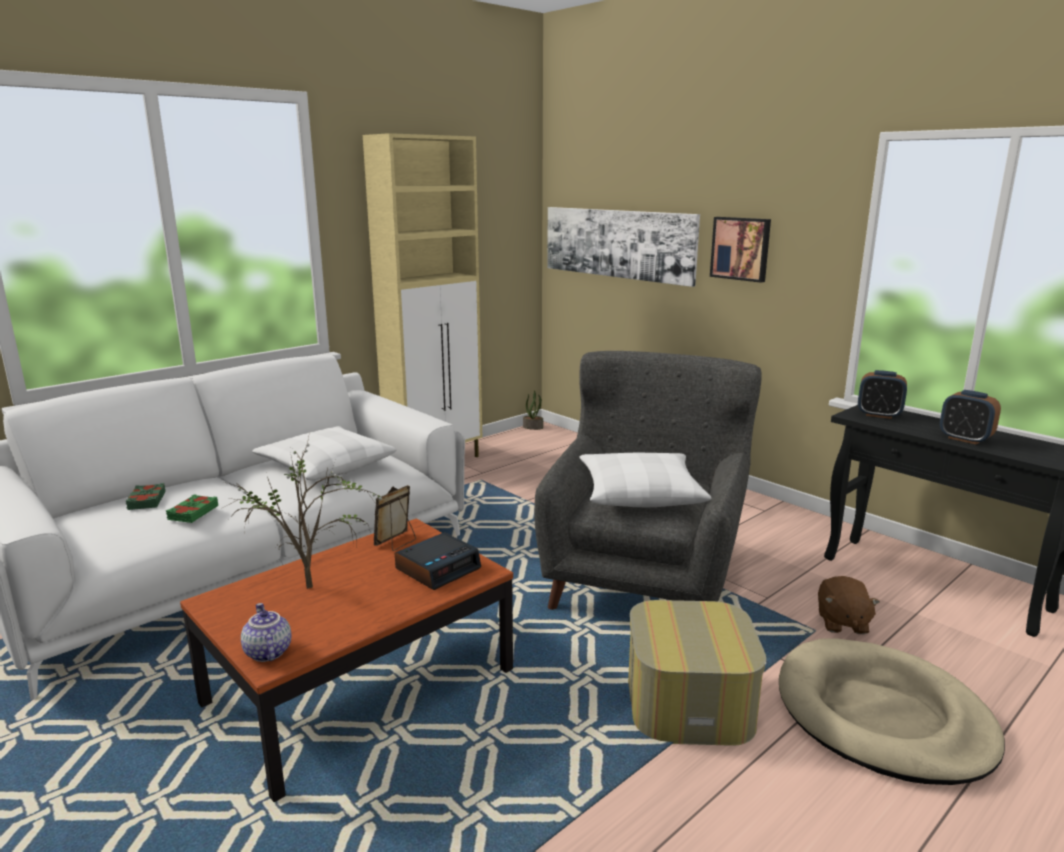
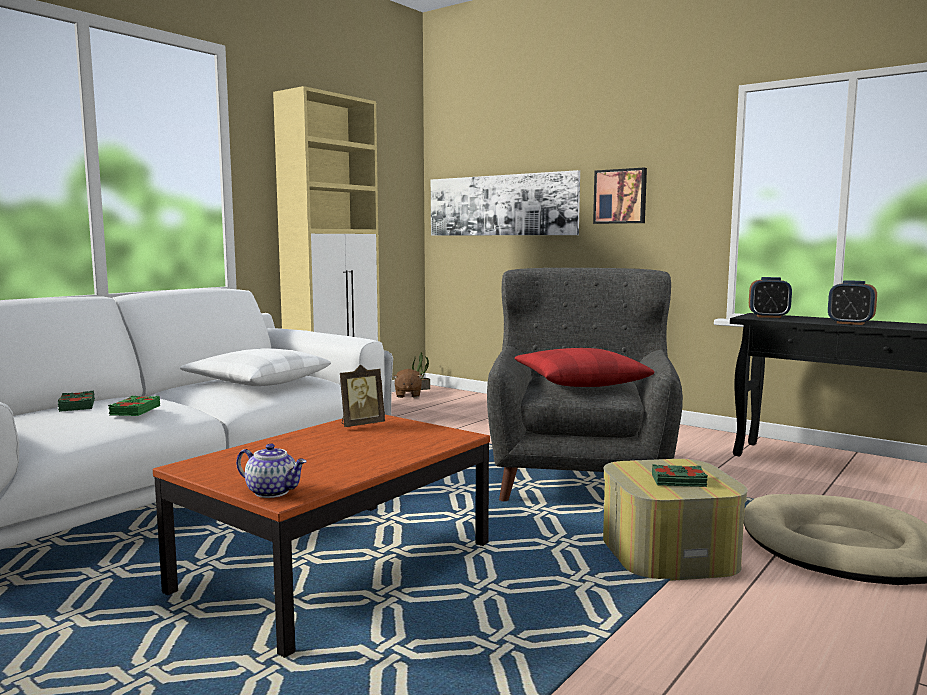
camera: 10 degrees left, 10 degrees down
(266, 652) = (273, 492): teapot -> teapot turned 150 degrees clockwise
(313, 588) = (294, 453): potted plant -> none
(397, 542) = (361, 424): picture frame -> picture frame turned 150 degrees counterclockwise
(438, 568) = (414, 436): alarm clock -> none
(640, 492) = (580, 381): white pillow -> red pillow
(698, 641) = (679, 481): none -> green book
(842, 623) = (772, 493): brown plush toy -> brown plush toy (407, 395)

